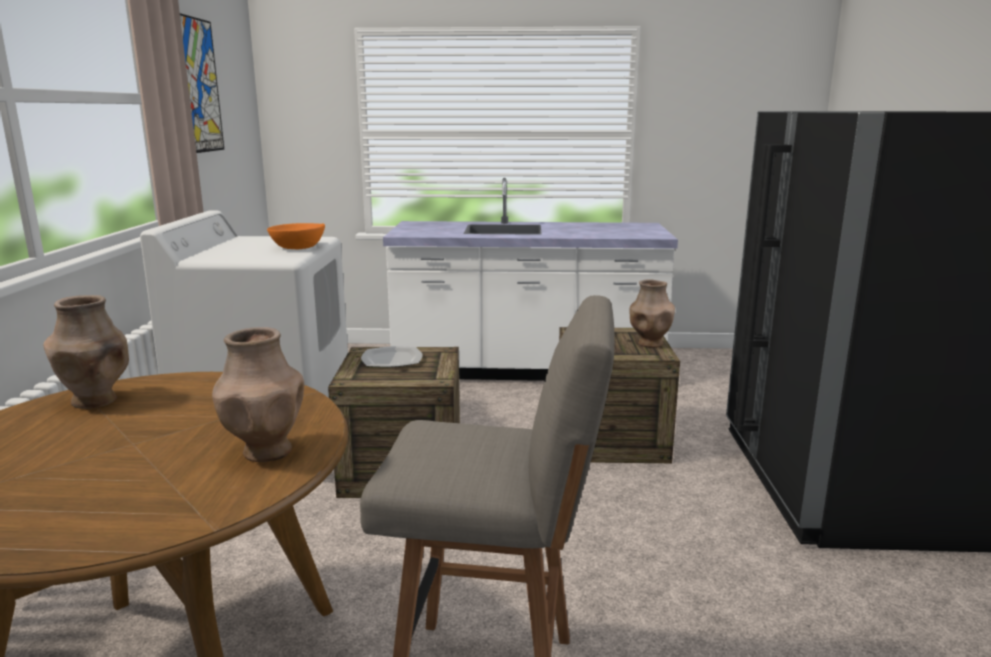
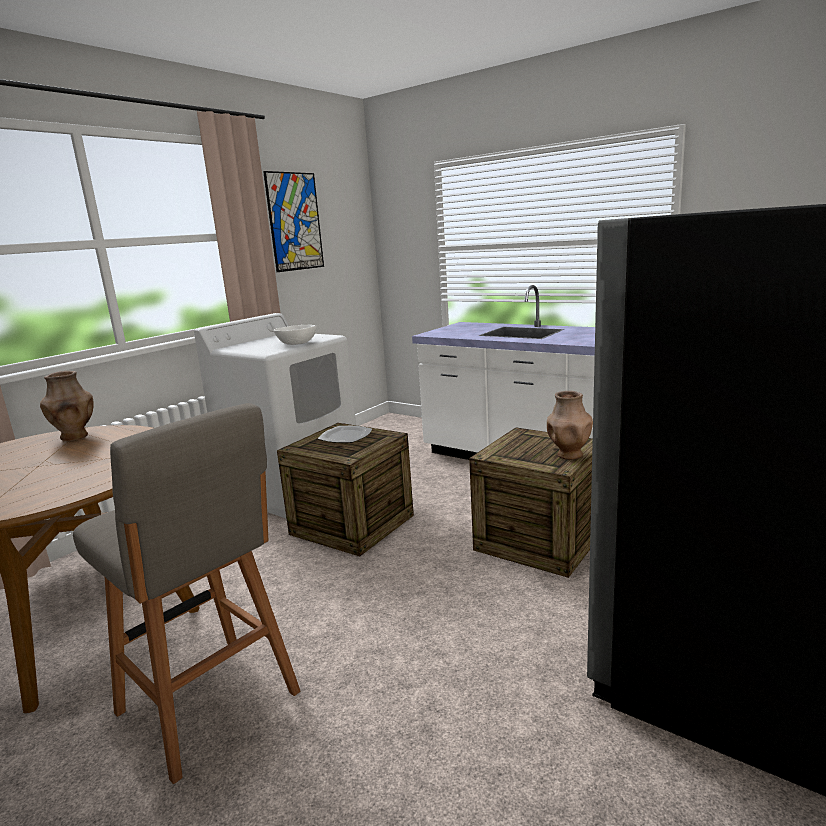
camera: 35 degrees right, 0 degrees up
(266, 451) = (71, 485): brown vase -> none
(297, 248) = (296, 343): orange bowl -> white bowl

